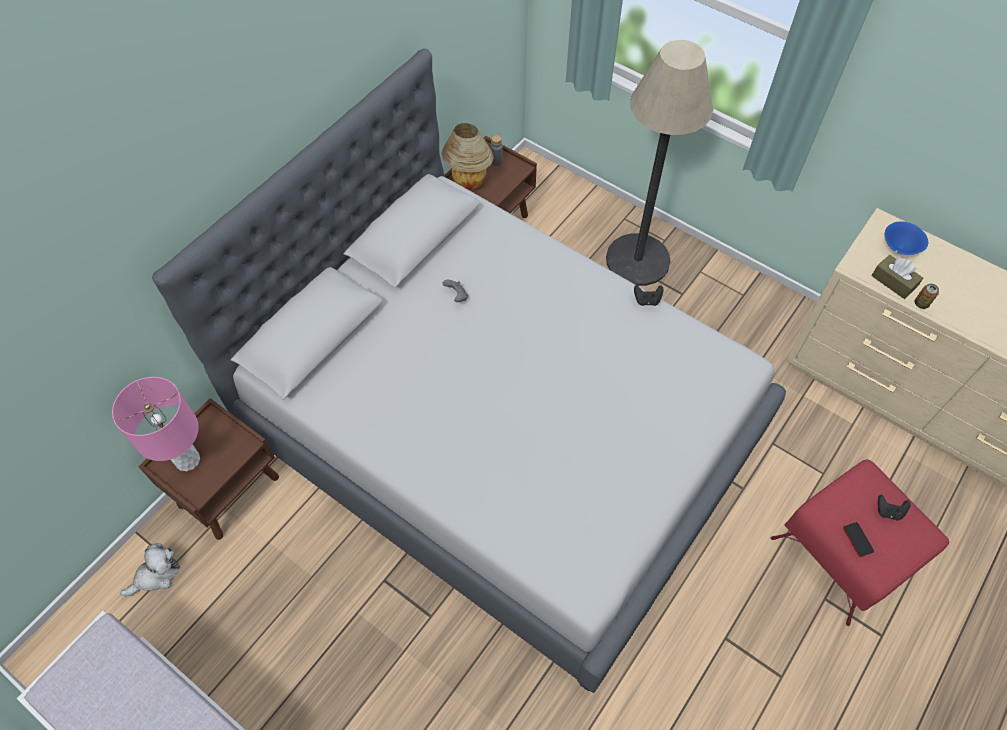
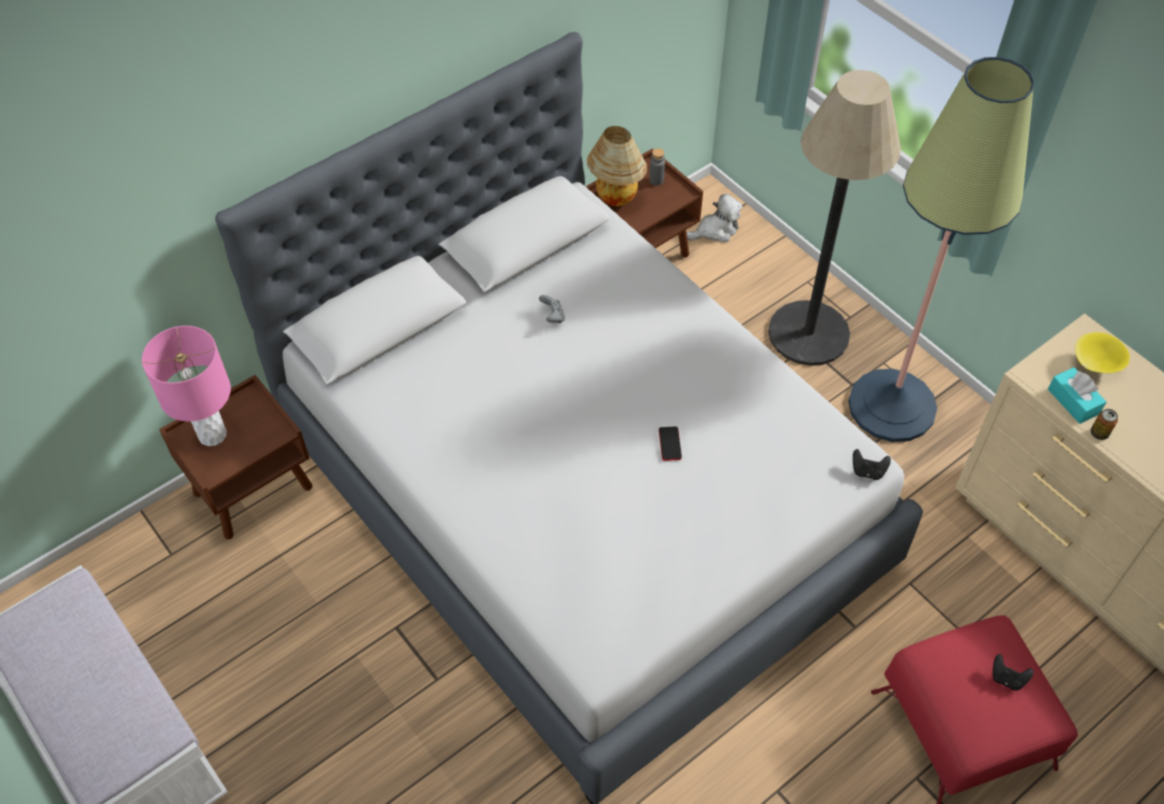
camera: 15 degrees right, 5 degrees down
(156, 575) = (150, 561): plush toy -> plush toy (715, 230)
(647, 300) = (773, 366): black game controller -> black game controller (868, 471)
(717, 304) = (892, 406): none -> floor lamp
(858, 539) = (957, 701): phone -> phone (670, 444)
(893, 282) = (1073, 401): brown tissue box -> turquoise tissue box
(899, 248) = (1094, 365): blue bowl -> yellow bowl

